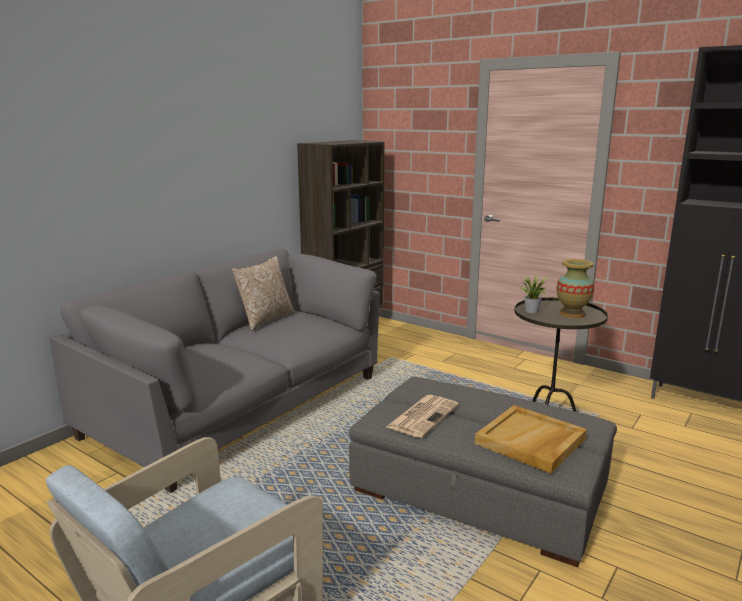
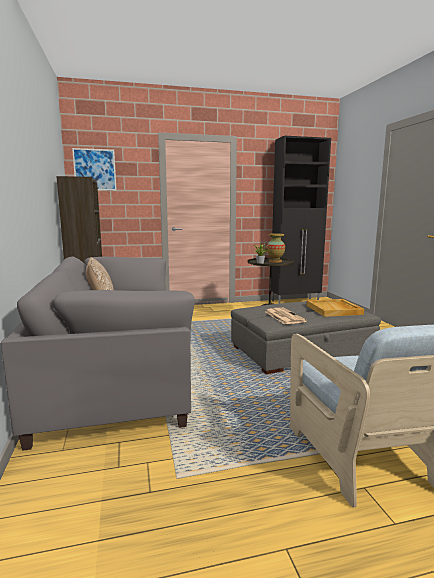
camera: 50 degrees left, 5 degrees down
(393, 122) = (95, 169): none -> picture

